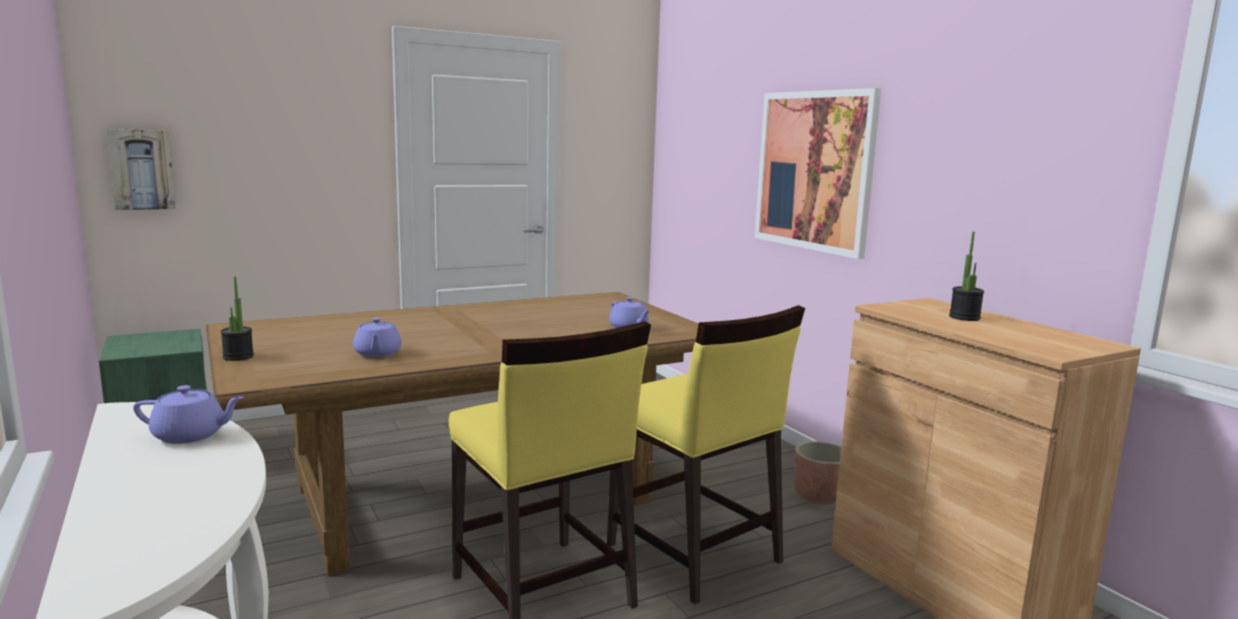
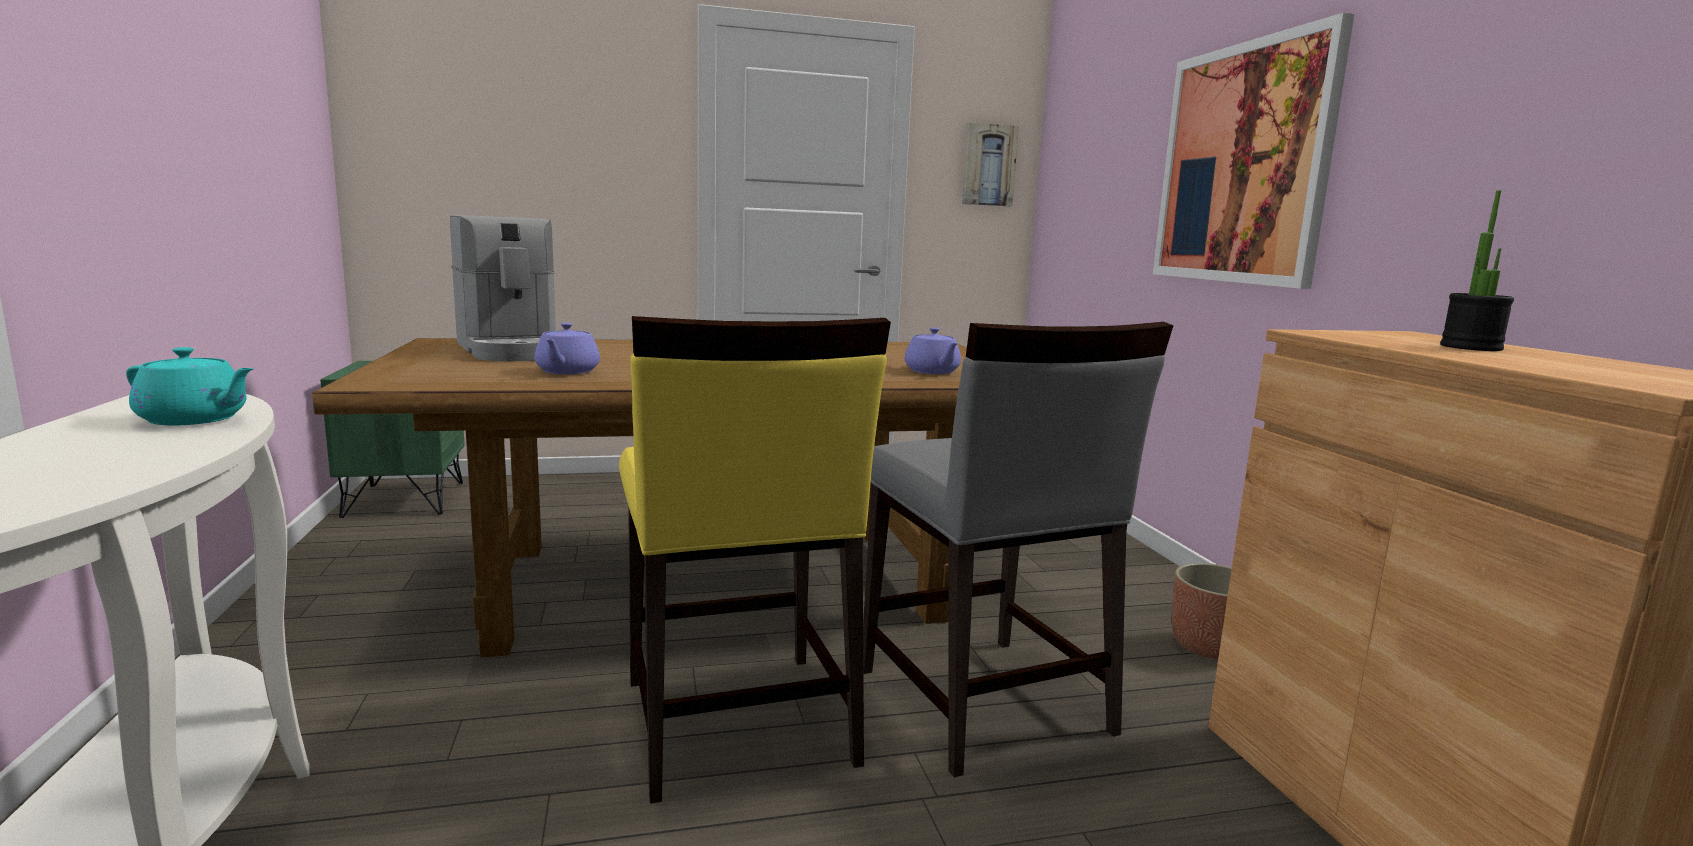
camera: 15 degrees right, 0 degrees up
(142, 169) = (404, 172): picture -> picture (988, 165)
(191, 435) = (195, 420): purple teapot -> turquoise teapot
(238, 357) = (400, 363): potted plant -> none
(305, 333) = (512, 350): none -> coffee machine
(694, 554) = (983, 702): yellow chair -> grey chair

